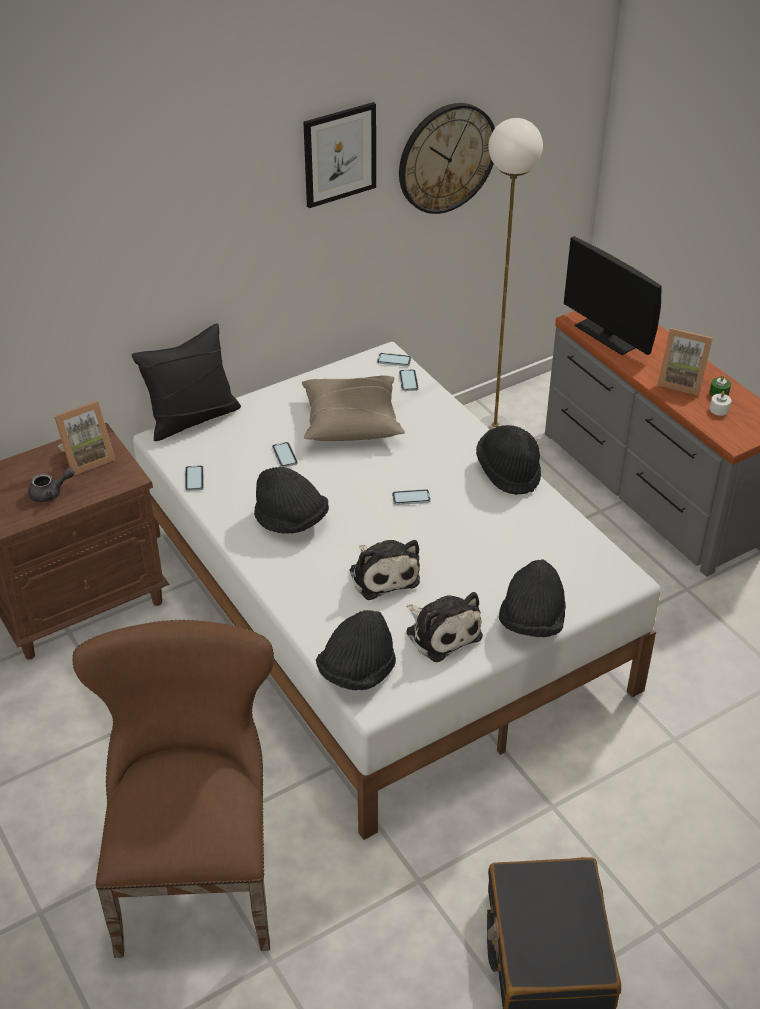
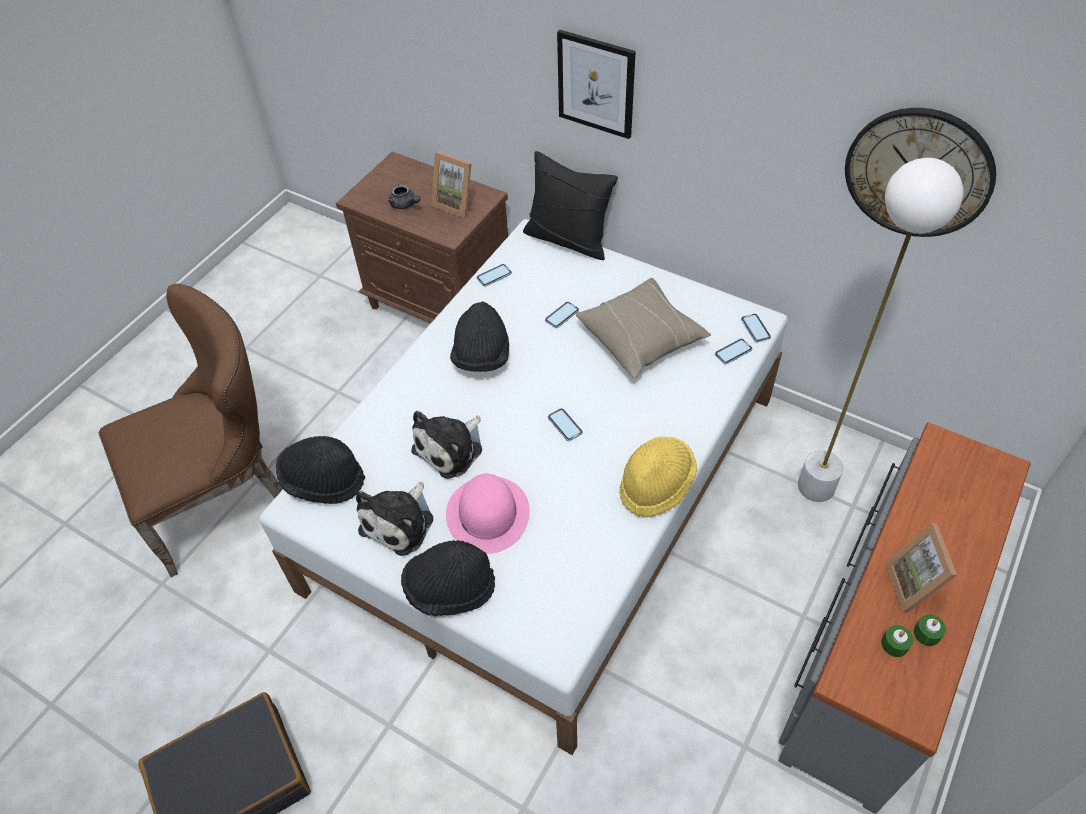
camera: 65 degrees right, 10 degrees up
(339, 154) = (779, 89): picture -> picture (596, 84)
(470, 574) = (487, 513): none -> pink hat
(509, 472) = (656, 485): black hat -> yellow hat
(608, 335) = (940, 480): monitor -> none
(719, 409) = (894, 644): white candle -> green candle

